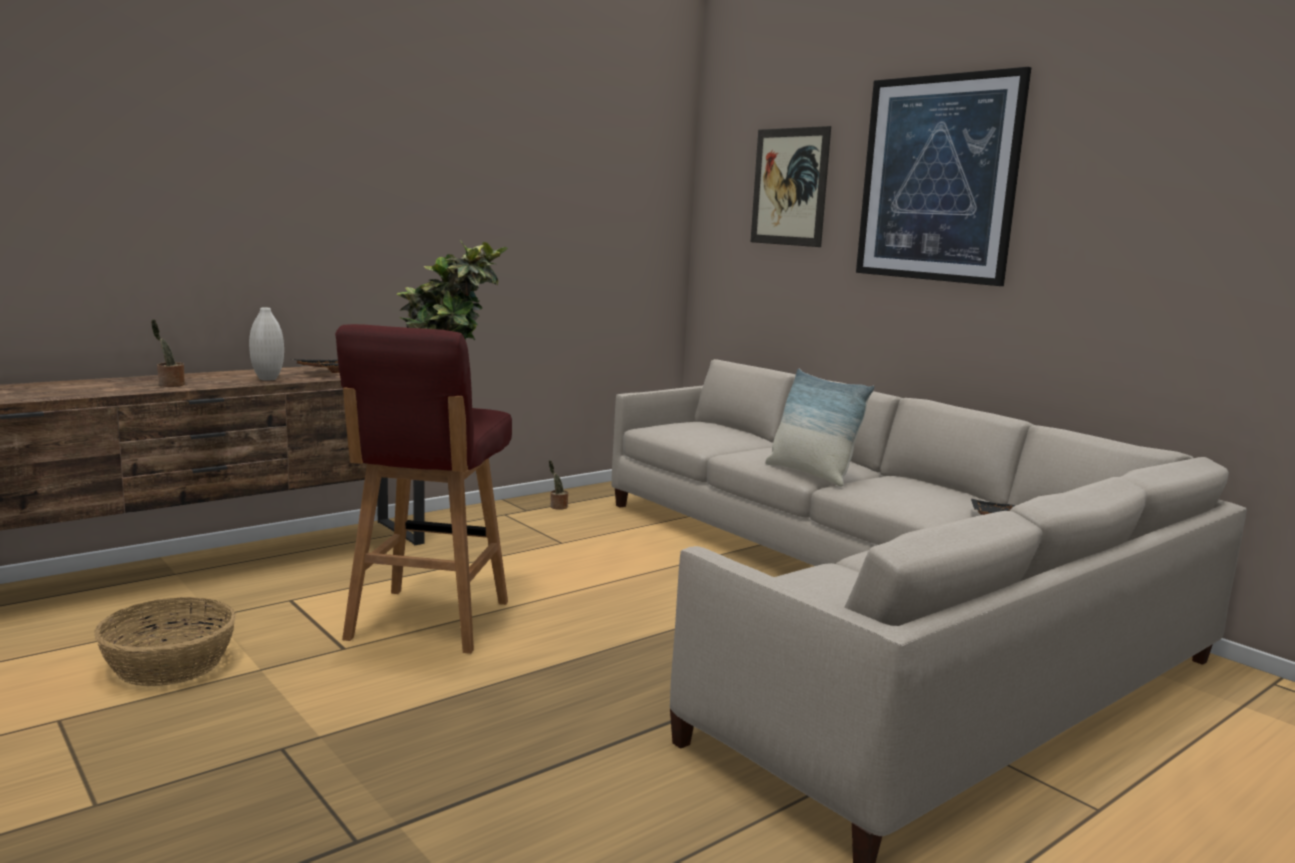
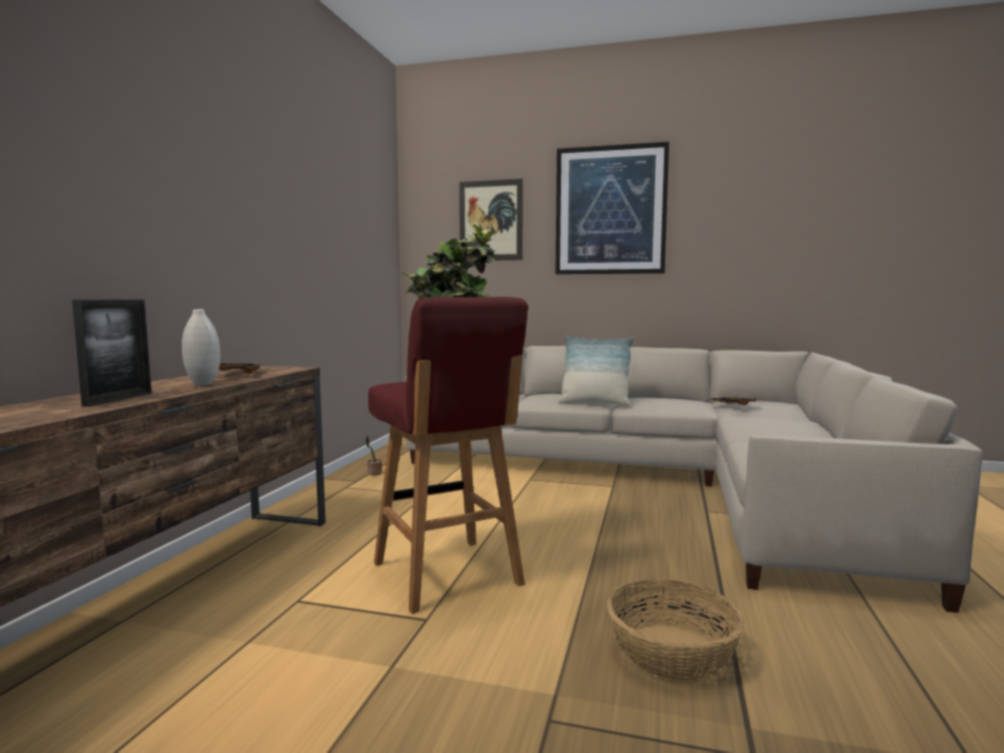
camera: 35 degrees left, 5 degrees down
(169, 385) = (118, 399): potted plant -> picture frame
(169, 664) = (290, 703): basket -> basket (670, 653)

